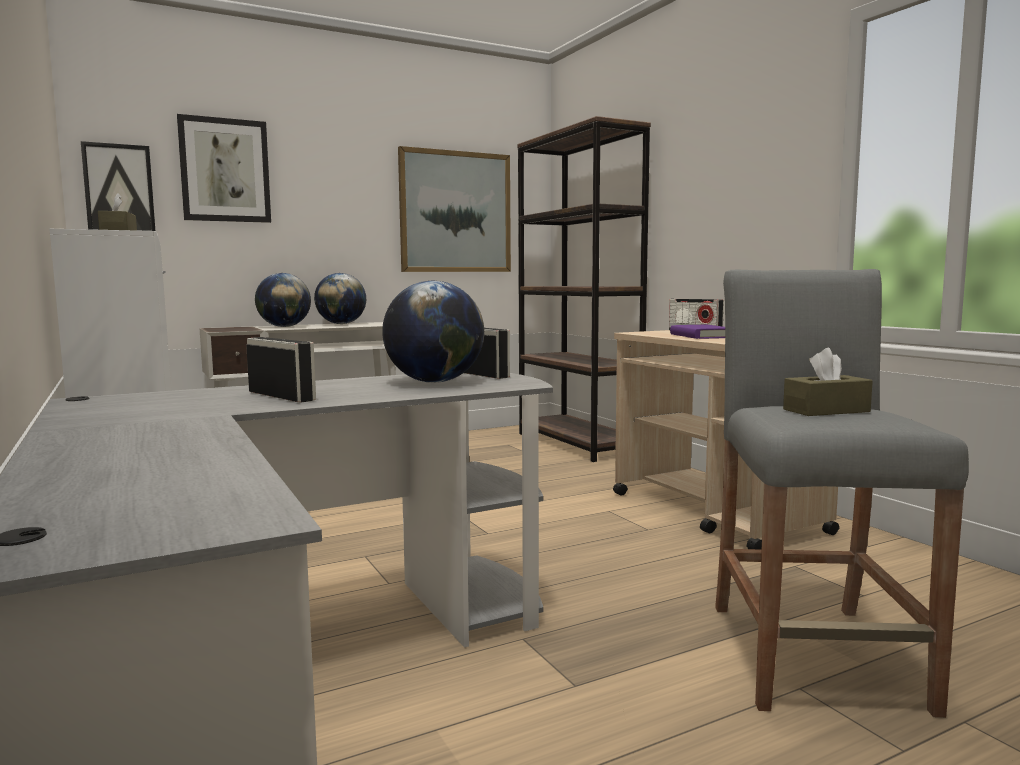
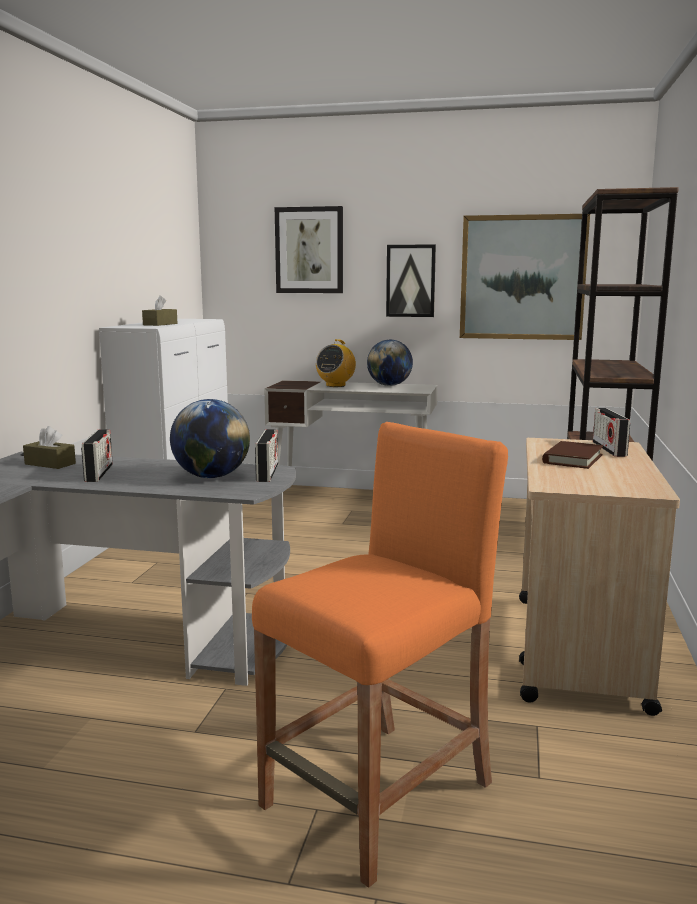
camera: 40 degrees right, 5 degrees up
(119, 189) = (235, 270): picture -> picture (410, 281)
(284, 327) = (335, 385): globe -> radio
(700, 336) = (572, 459): purple book -> brown book
(813, 655) = (379, 795): grey stool -> orange stool
(826, 410) = (359, 577): brown tissue box -> brown tissue box (50, 464)

